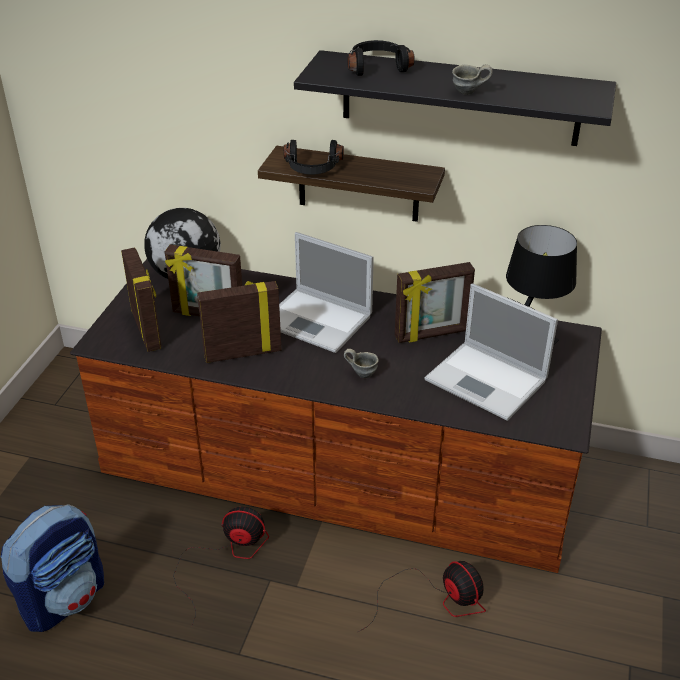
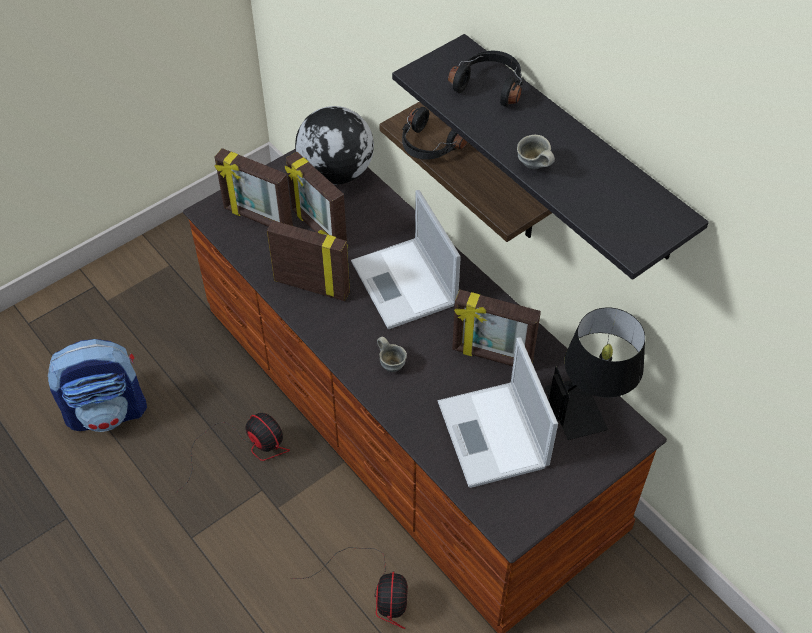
camera: 35 degrees right, 15 degrees up
(147, 330) = (257, 218): picture frame -> picture frame turned 105 degrees clockwise

